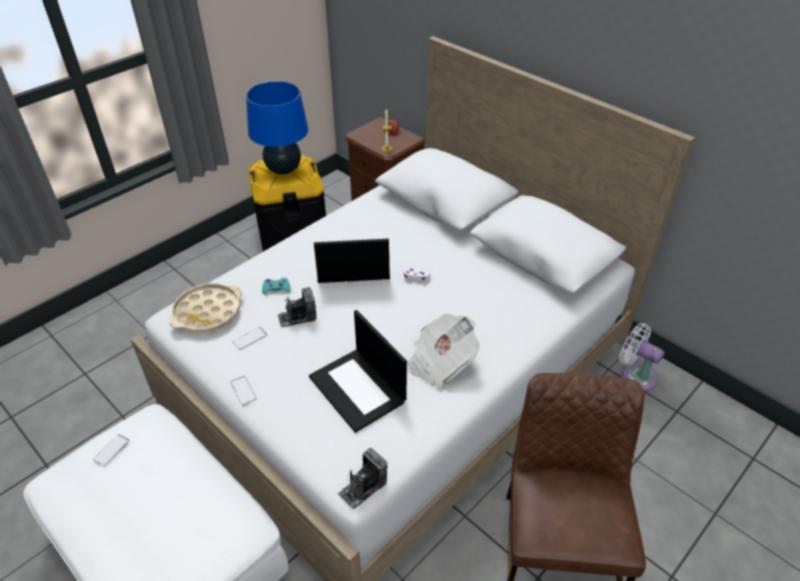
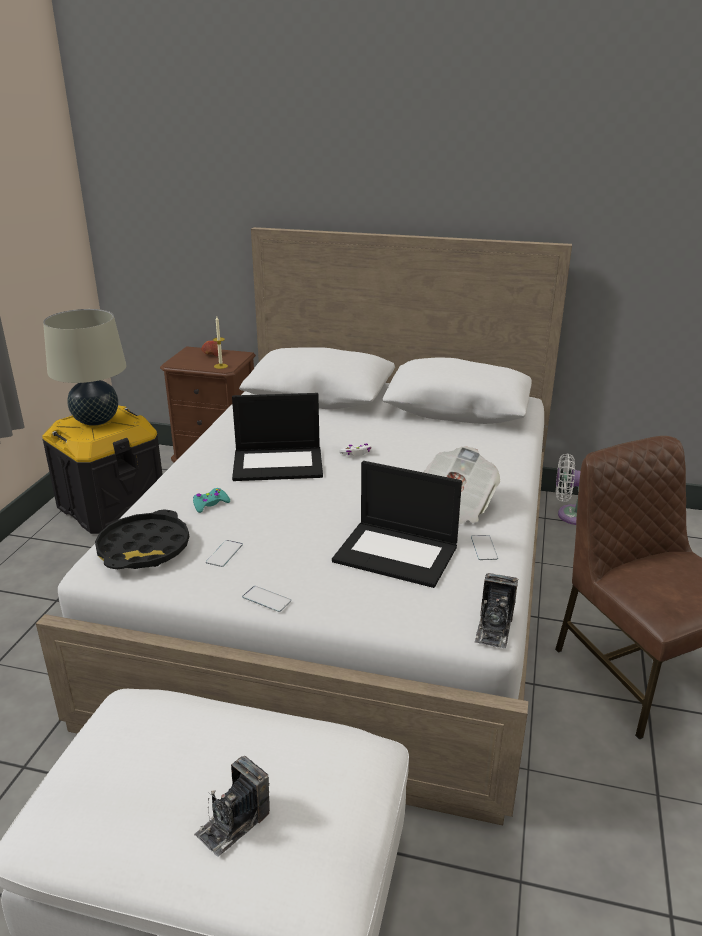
camera: 30 degrees left, 15 degrees down
(111, 450) = (112, 749): phone -> phone (484, 548)
(208, 312) = (144, 548): beige tray -> black tray
(283, 169) = (96, 420): blue table lamp -> beige table lamp
(297, 317) = (262, 519): camera -> camera (233, 823)
(352, 266) = (279, 463): laptop -> laptop turned 150 degrees counterclockwise

